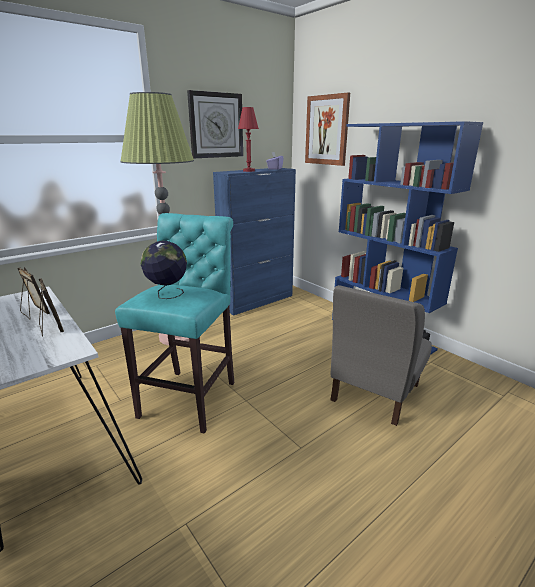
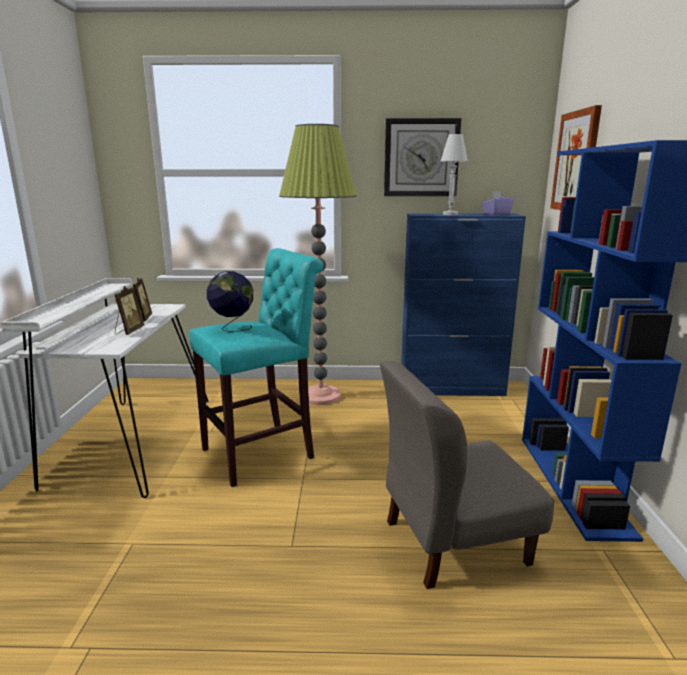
camera: 40 degrees right, 5 degrees down
(249, 171) = (450, 214): red table lamp -> white table lamp

